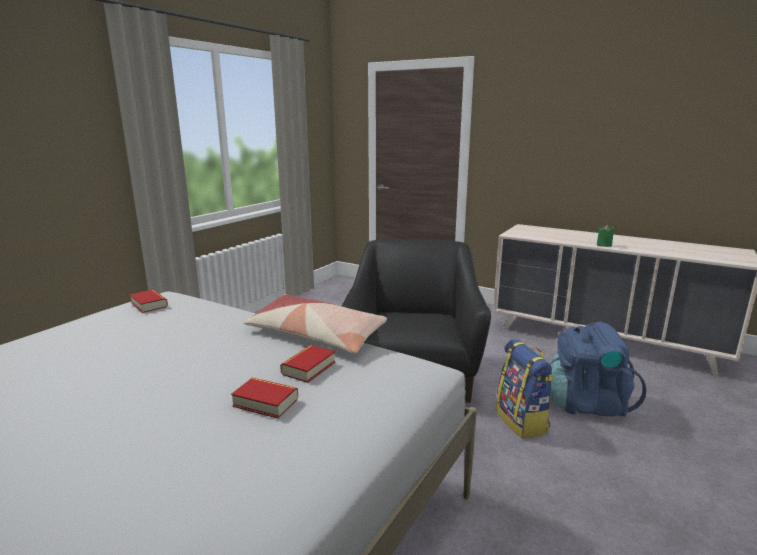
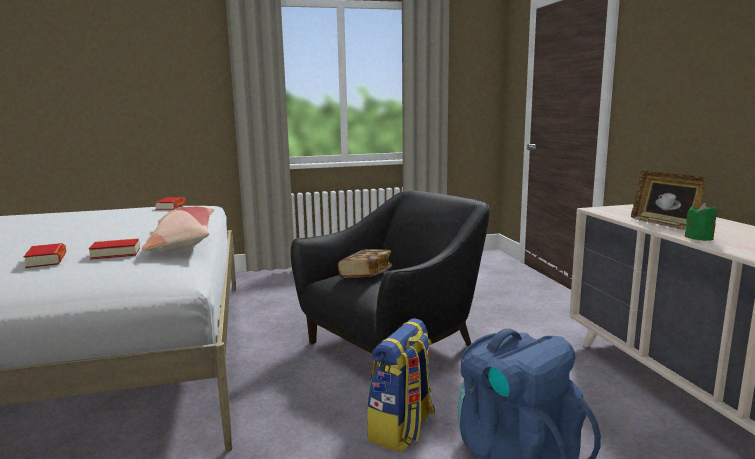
camera: 45 degrees right, 5 degrees down
(403, 320) = (366, 275): none -> book
(568, 239) = (664, 224): none -> picture frame

